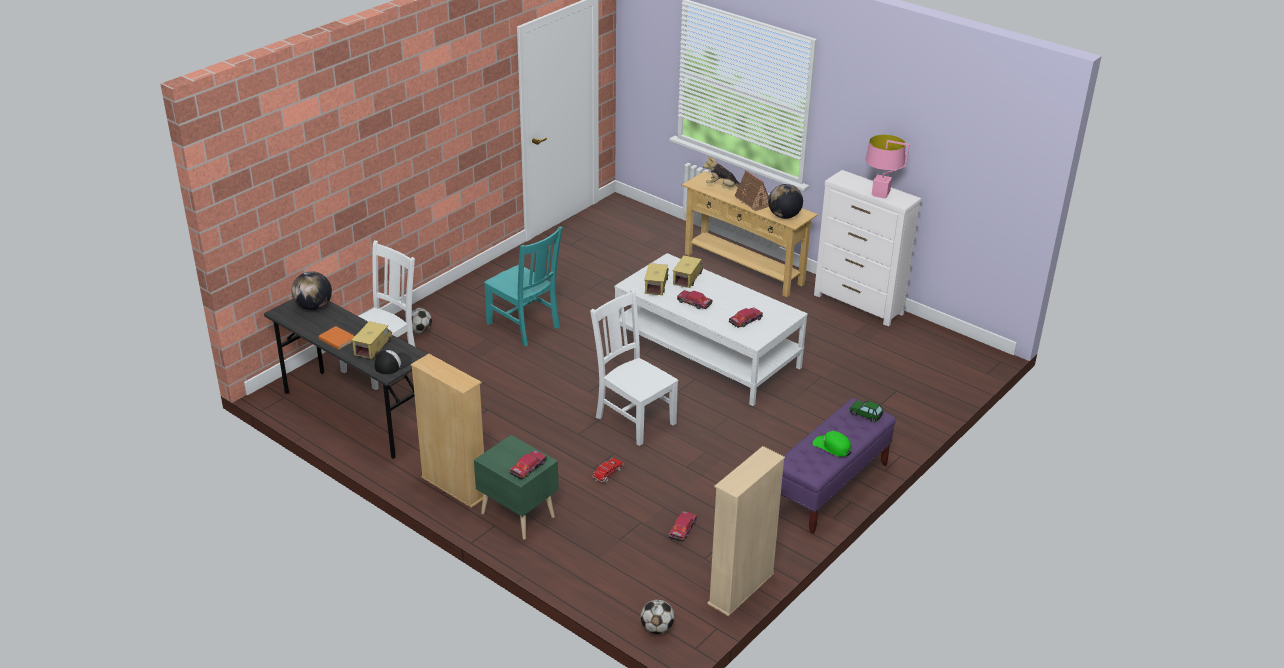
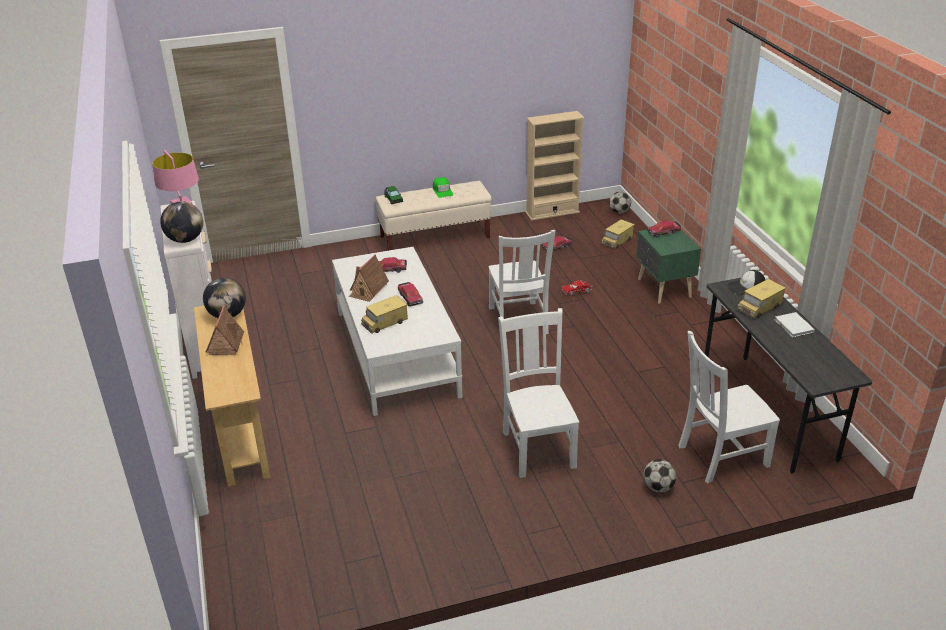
camera: 145 degrees left, 0 degrees up
(313, 307) = (811, 370): globe -> globe (185, 240)
(337, 338) = (794, 327): orange book -> white book
(454, 487) = (702, 321): beige bookcase -> none
(524, 326) = (538, 447): turquoise chair -> white chair
(656, 285) = (423, 325): toy truck -> toy truck (617, 241)
(722, 187) = (225, 375): plush toy -> none
(737, 298) = (368, 289): none -> toy house
(829, 488) = (435, 237): purple bench -> beige bench

